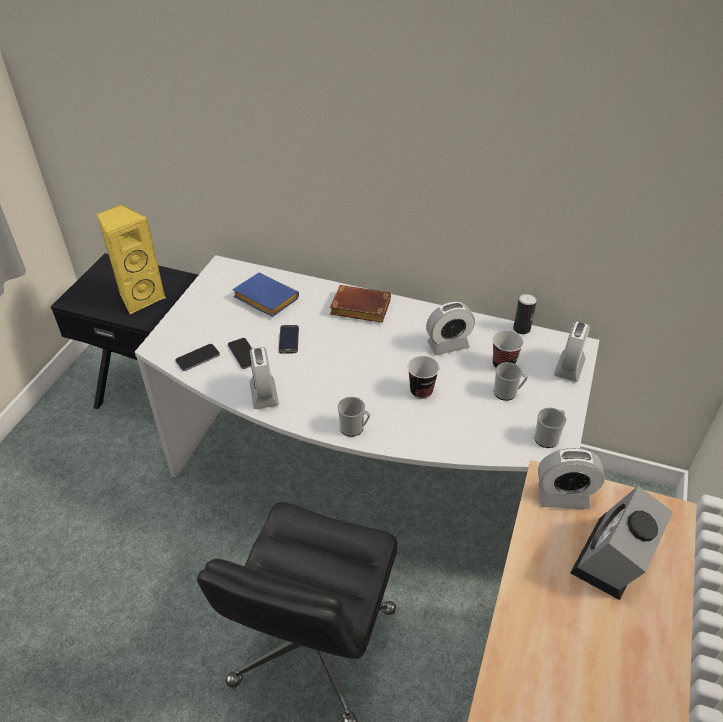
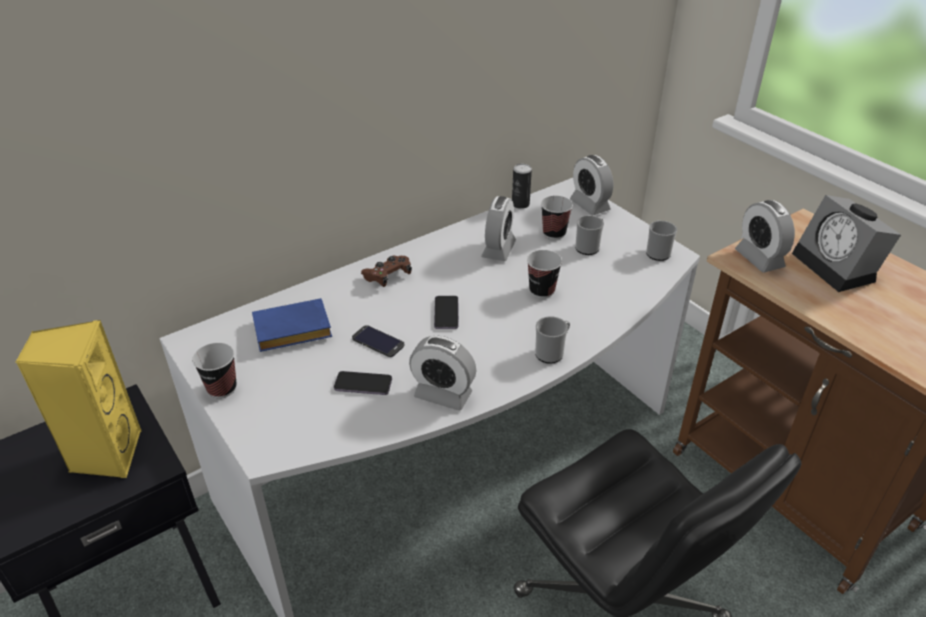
camera: 55 degrees left, 5 degrees down
(194, 301) = (222, 388): none -> cup
(198, 358) = (328, 425): phone -> phone (446, 313)
(358, 309) = (388, 276): brown book -> brown game controller
(563, 496) = (759, 259): alarm clock -> alarm clock turned 120 degrees clockwise

